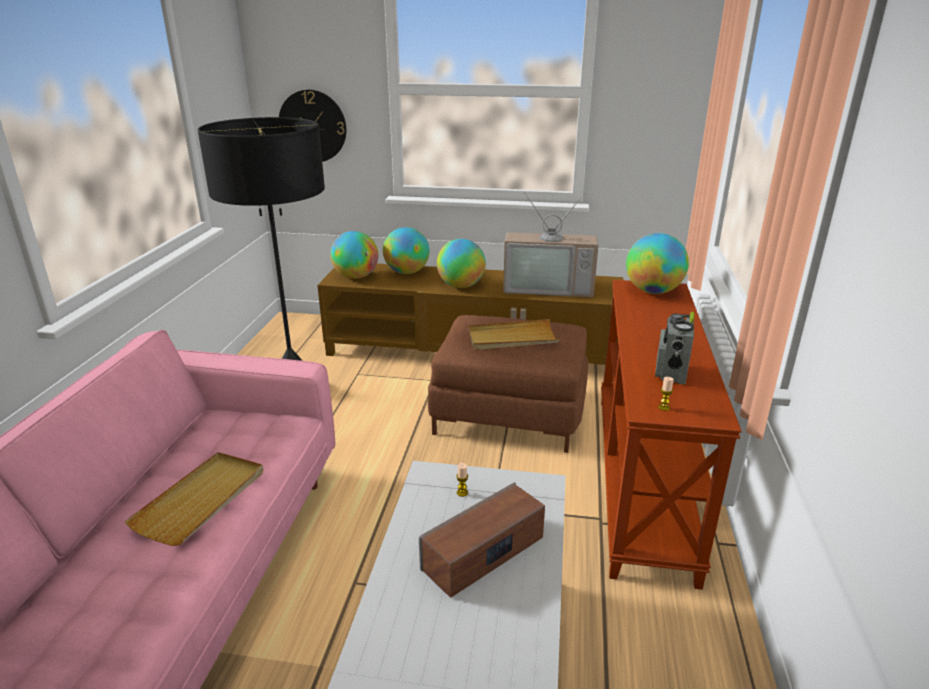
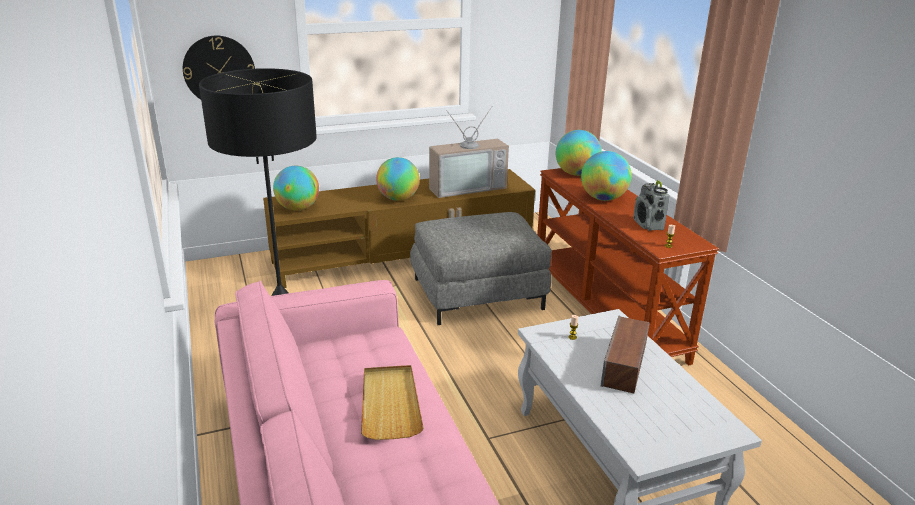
camera: 30 degrees left, 0 degrees up
(407, 272) = (338, 196): globe -> globe (603, 198)
(508, 413) = (477, 294): brown ottoman -> grey ottoman
(512, 338) = (482, 231): beige tray -> none

